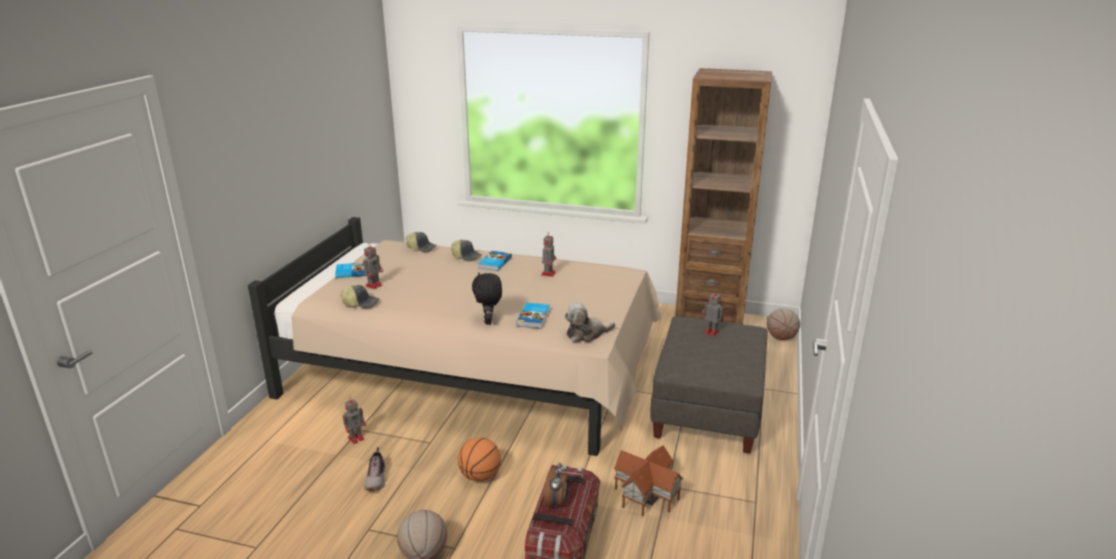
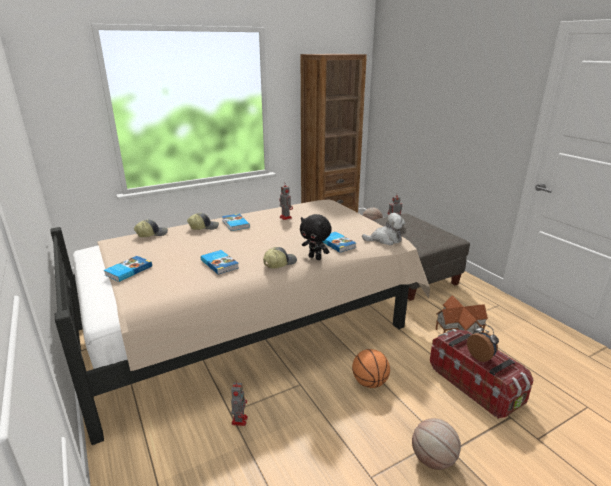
camera: 45 degrees left, 0 degrees up
(361, 303) = (189, 289): cap -> cap (279, 263)
(374, 285) = (171, 272): toy robot -> none
(376, 479) = (309, 437): shoe -> none
(414, 293) = (220, 264): none -> book
(586, 334) = (385, 240): plush toy -> plush toy turned 120 degrees counterclockwise

